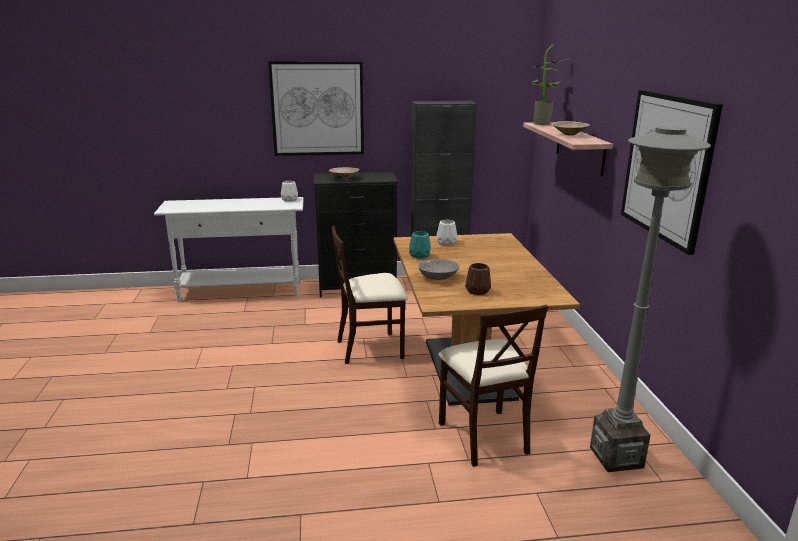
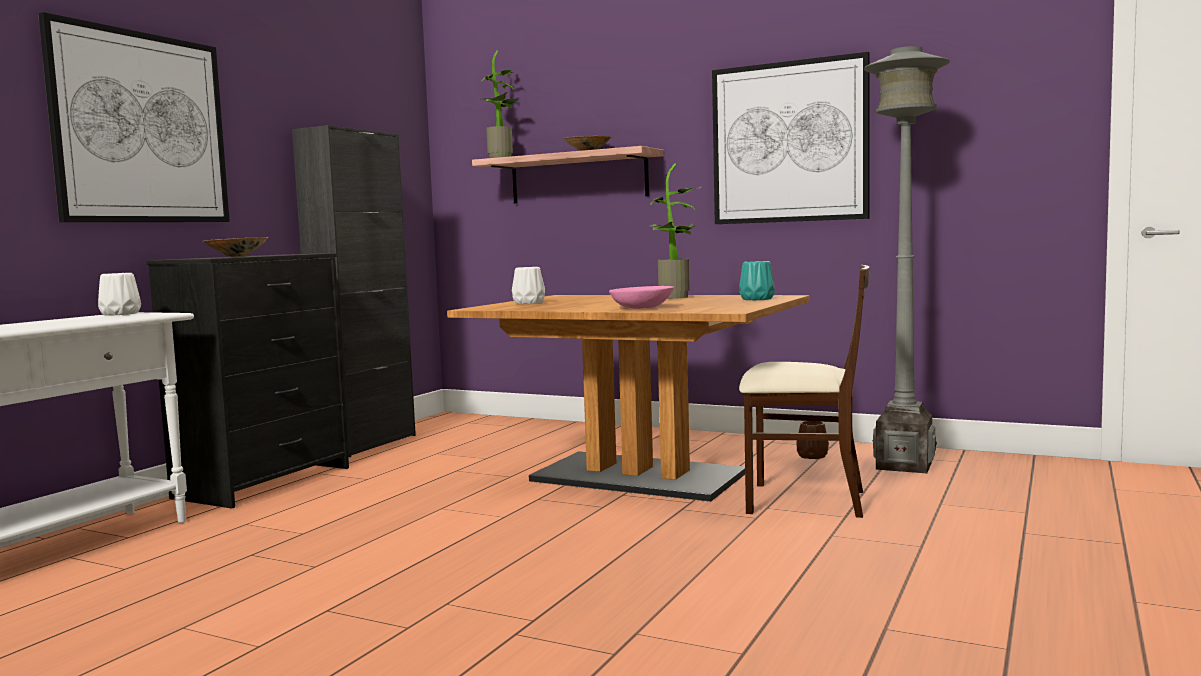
camera: 55 degrees left, 15 degrees down
(371, 348) = (483, 509): beige chair -> none
(419, 255) = (548, 308): turquoise vase -> turquoise vase (756, 299)
(438, 276) = (641, 307): grey bowl -> pink bowl
(477, 291) = (717, 304): brown vase -> brown vase (812, 456)
(515, 269) = (676, 297): none -> potted plant

